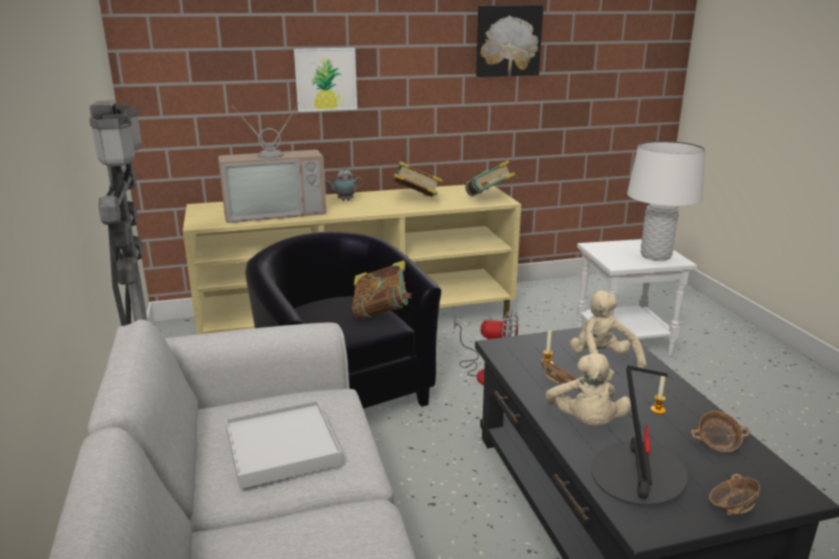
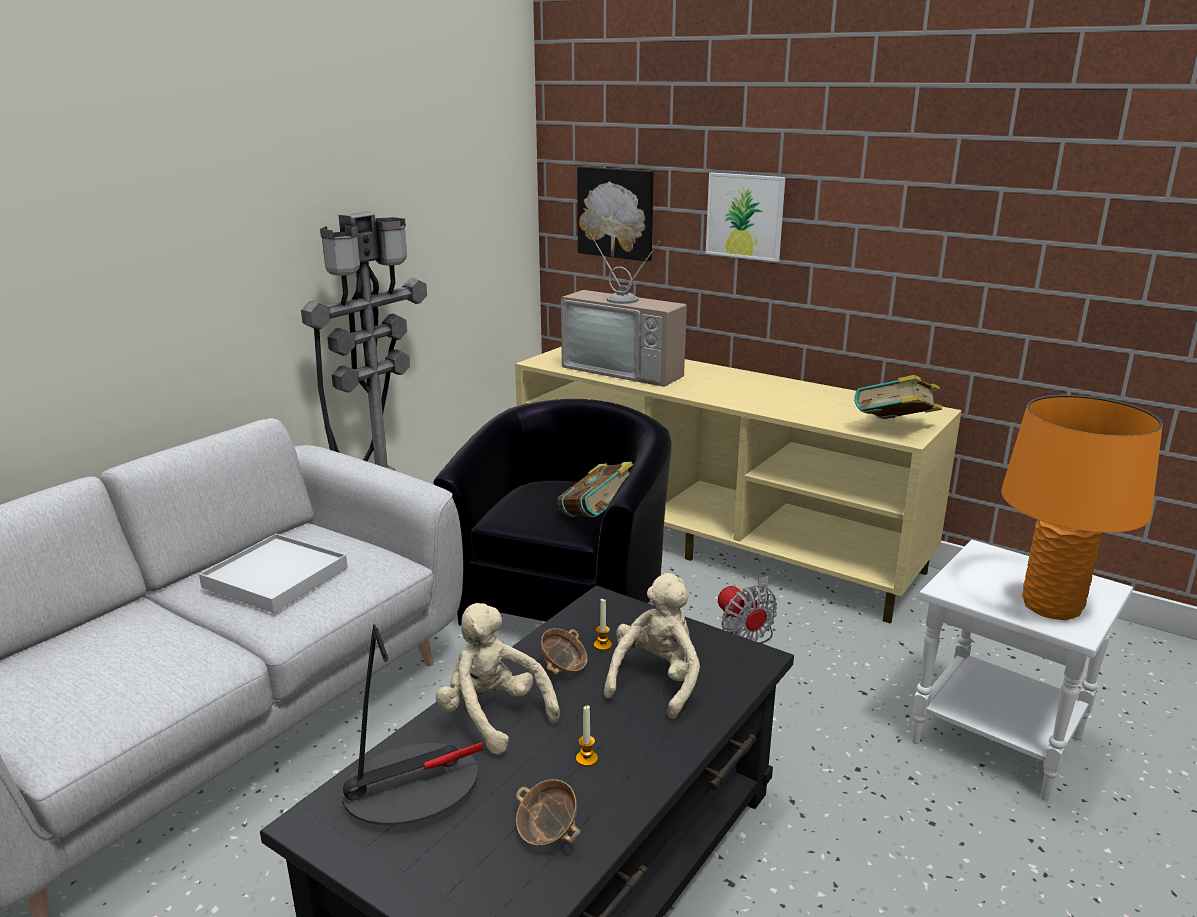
camera: 50 degrees right, 0 degrees up
(344, 200) = (721, 378): teapot -> none
(416, 200) = (799, 401): book -> none
(508, 41) = (1029, 186): picture -> picture (616, 213)
(586, 423) = (493, 716): beige plush toy -> beige plush toy turned 90 degrees clockwise
(655, 256) = (1051, 606): white table lamp -> orange table lamp
(730, 509) = (404, 881): bowl -> none

